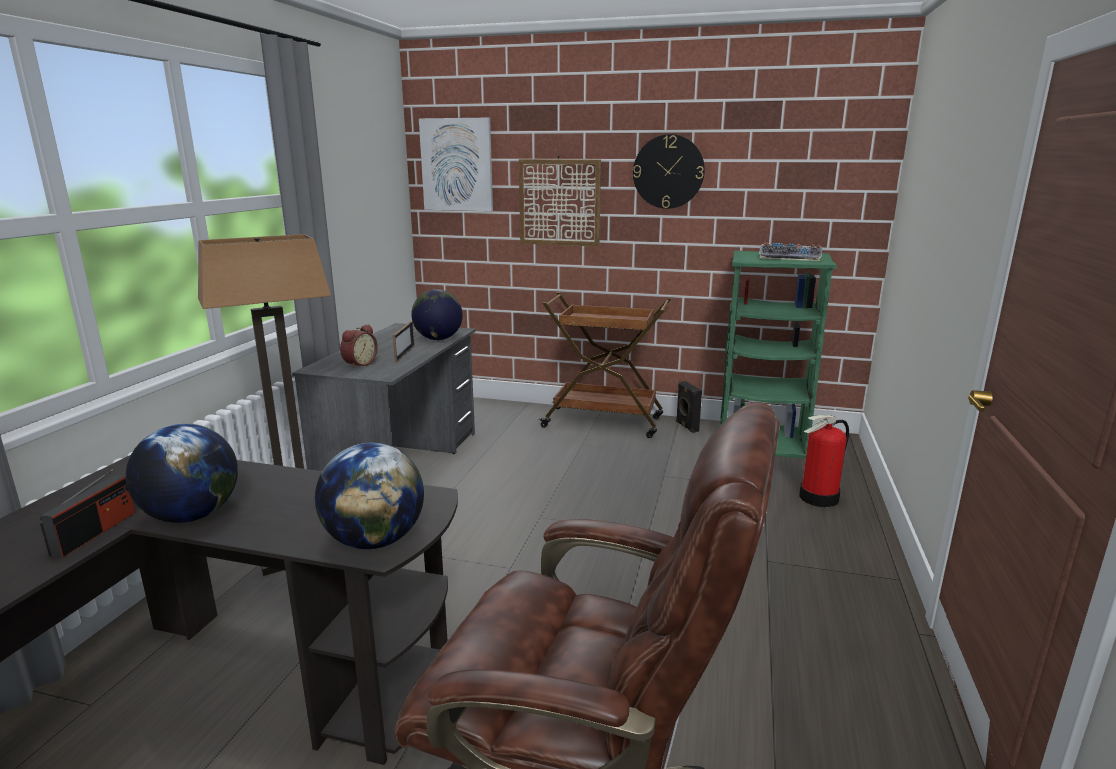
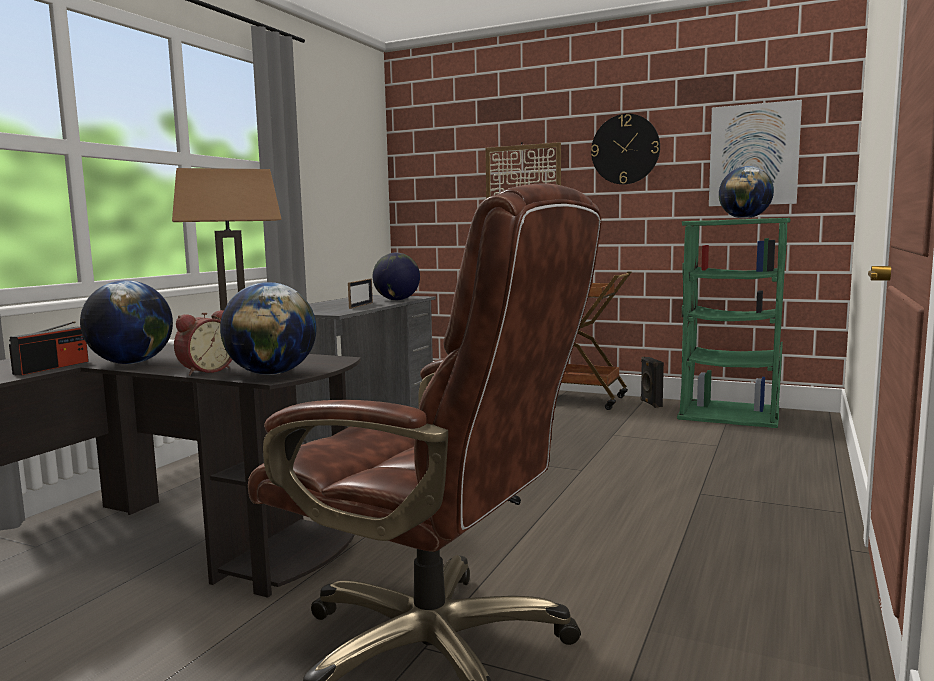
camera: 10 degrees right, 10 degrees down
(359, 364) = (316, 309): alarm clock -> alarm clock (205, 371)
(457, 165) = (430, 157): picture -> picture (753, 155)
(790, 258) = (744, 218): keyboard -> globe
(819, 498) = (776, 454): fire extinguisher -> none

